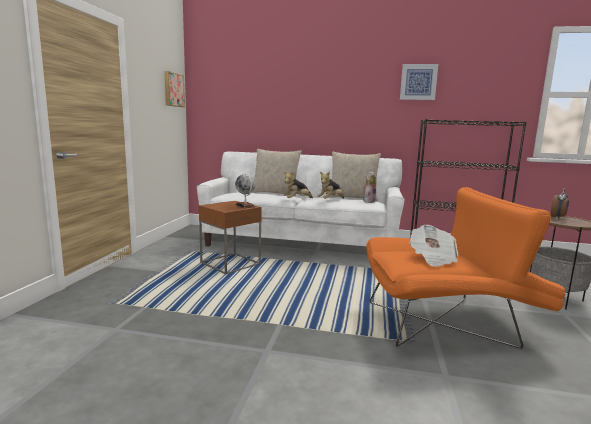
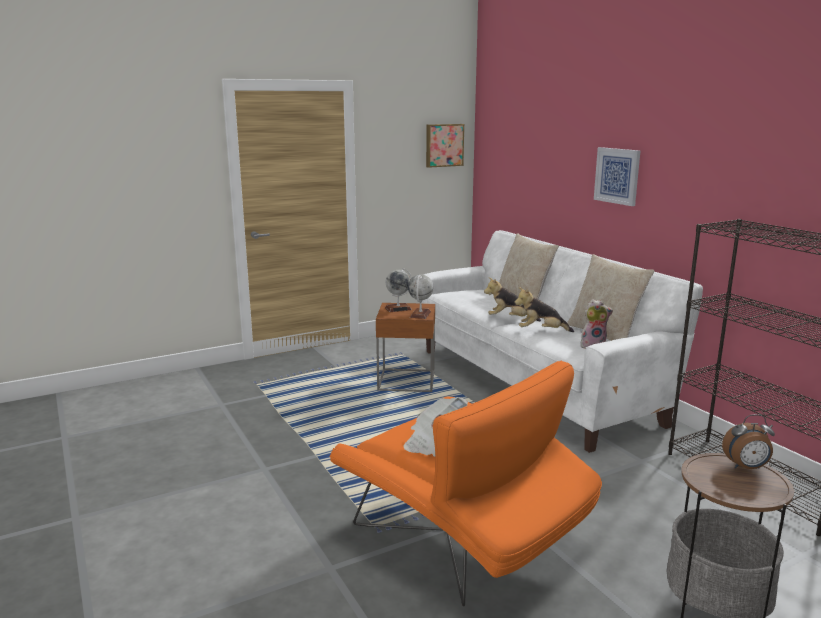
camera: 50 degrees right, 5 degrees up
(221, 206) = (398, 308): none -> globe
(418, 82) = (745, 145): picture -> picture (617, 176)

